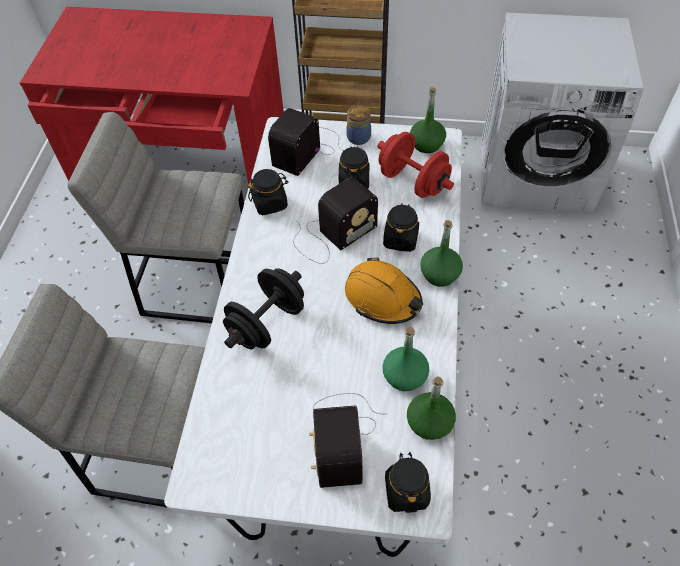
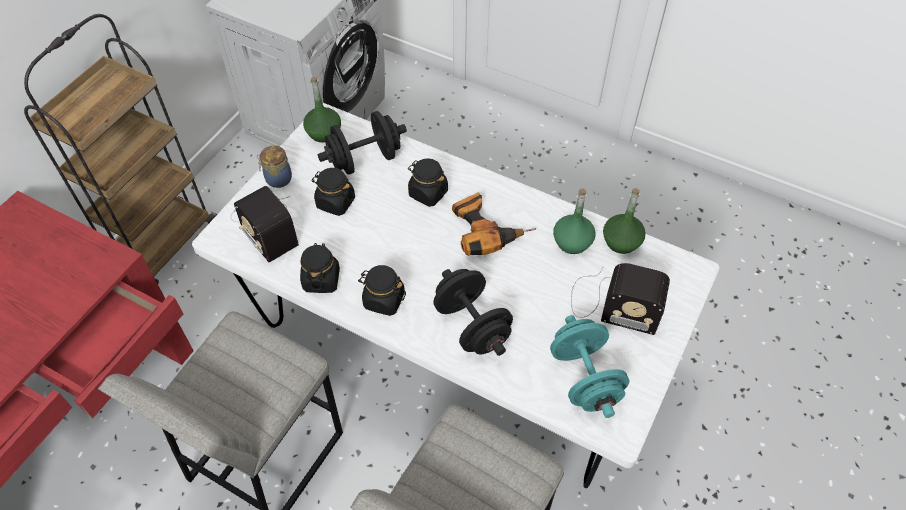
camera: 70 degrees left, 0 degrees up
(243, 434) = (584, 378): none -> turquoise dumbbell
(332, 235) = (394, 242): radio -> none
(383, 298) = (486, 228): orange hard hat -> power drill
(406, 491) = (674, 277): black jar -> black jar (383, 300)
(413, 182) = (364, 159): red dumbbell -> black dumbbell
(440, 274) = (481, 180): green bottle -> none

